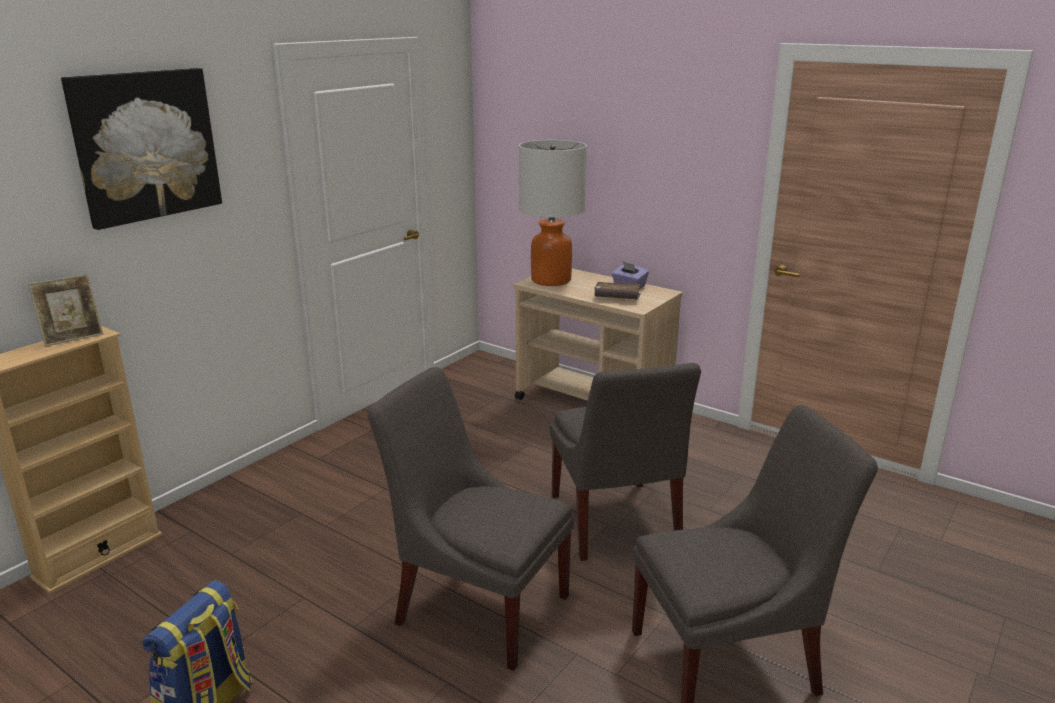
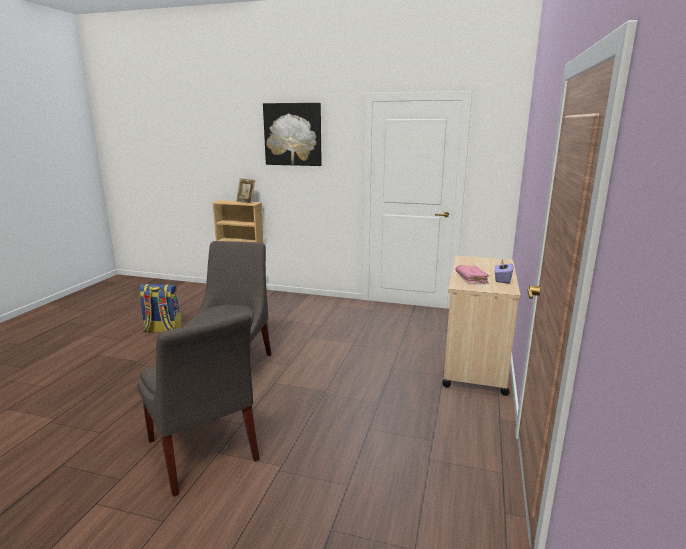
camera: 70 degrees right, 5 degrees down
(551, 280) = (477, 261): table lamp -> none
(614, 523) = (327, 393): grey chair -> none
(617, 297) = (471, 279): brown book -> pink book

